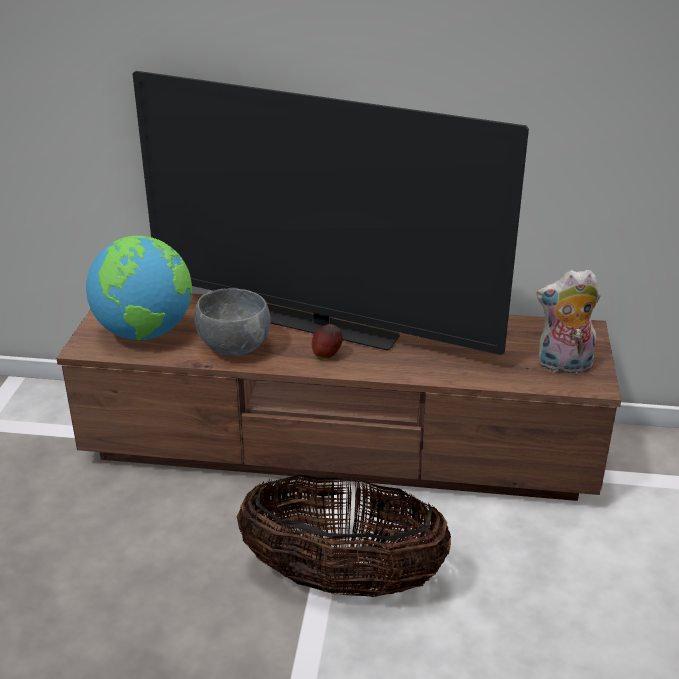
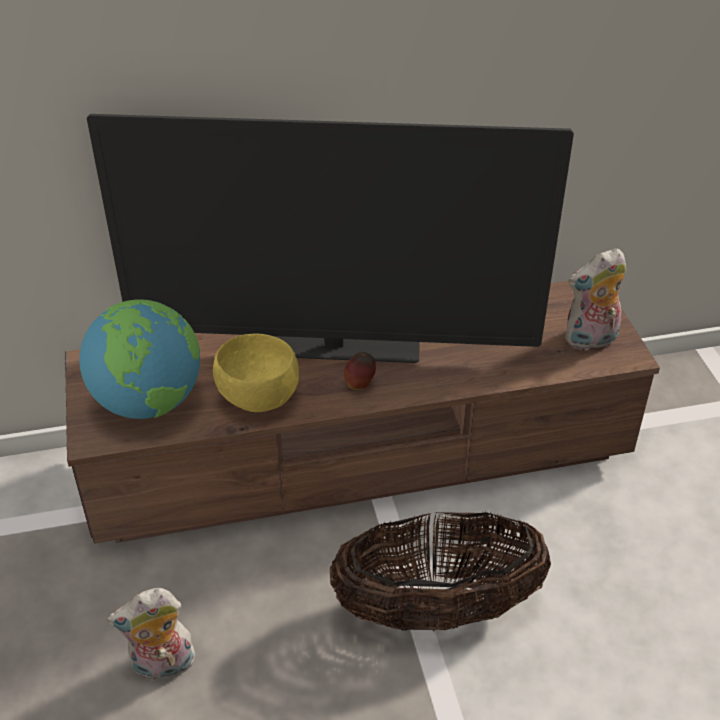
camera: 20 degrees left, 10 degrees up
(83, 558) = (162, 666): none -> plush toy
(234, 349) = (259, 400): grey bowl -> yellow bowl

